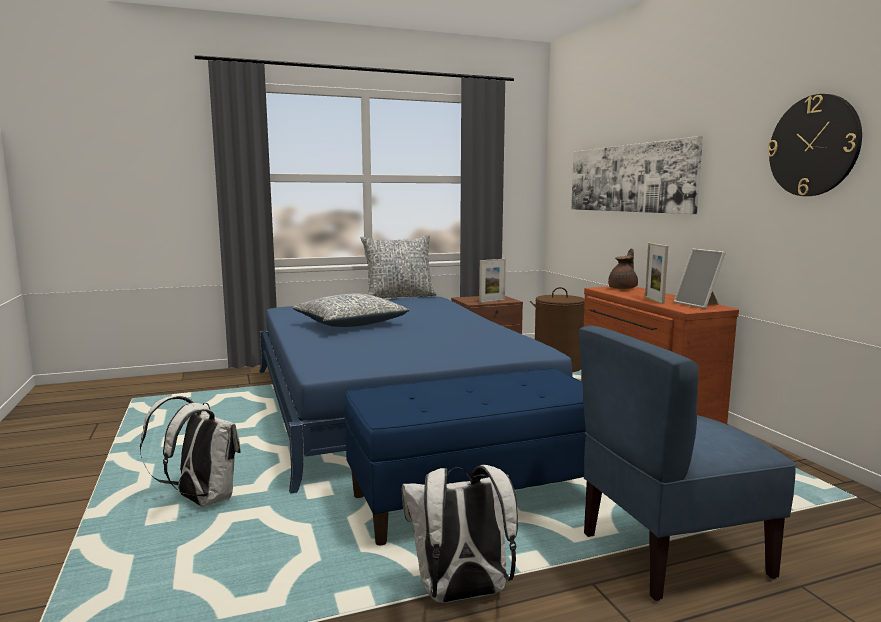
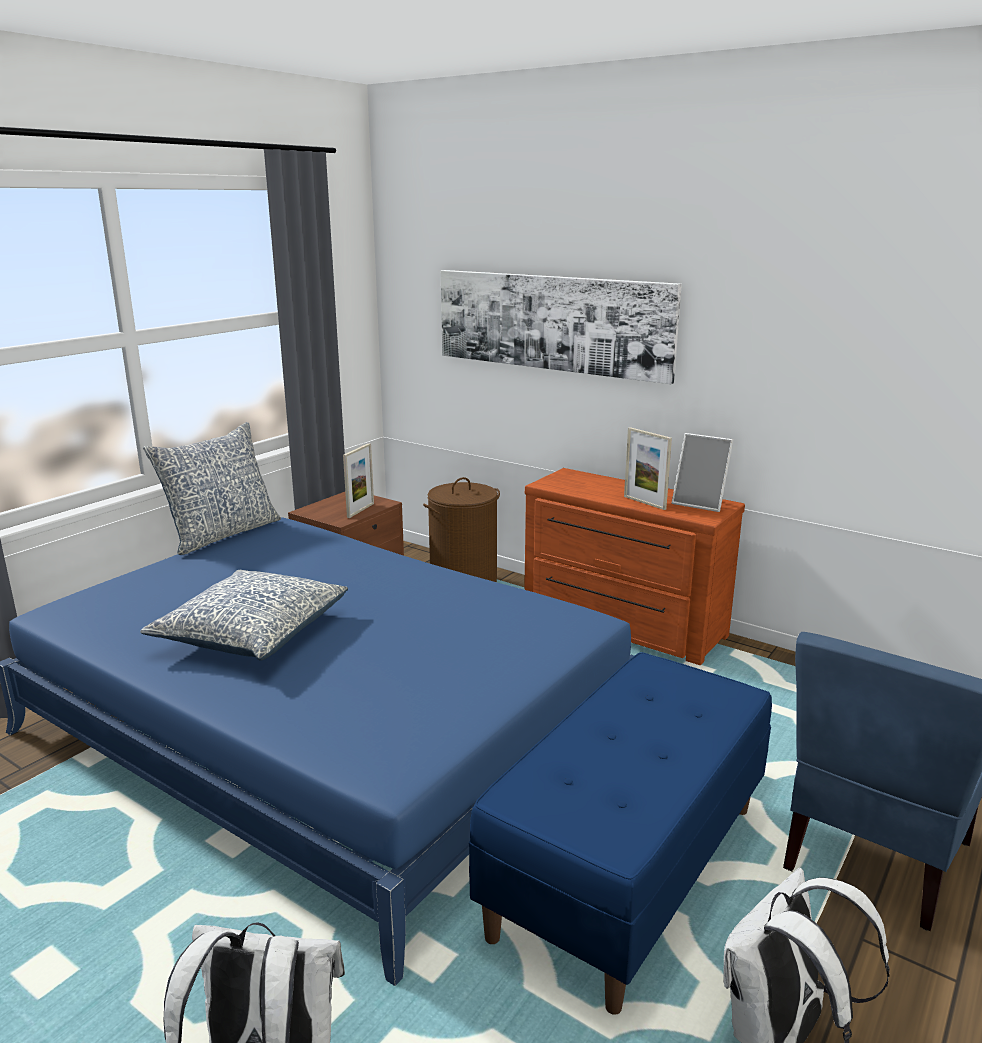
camera: 35 degrees left, 10 degrees up
(623, 288) = (571, 478): brown teapot -> none
(813, 146) = (848, 320): wall clock -> none

